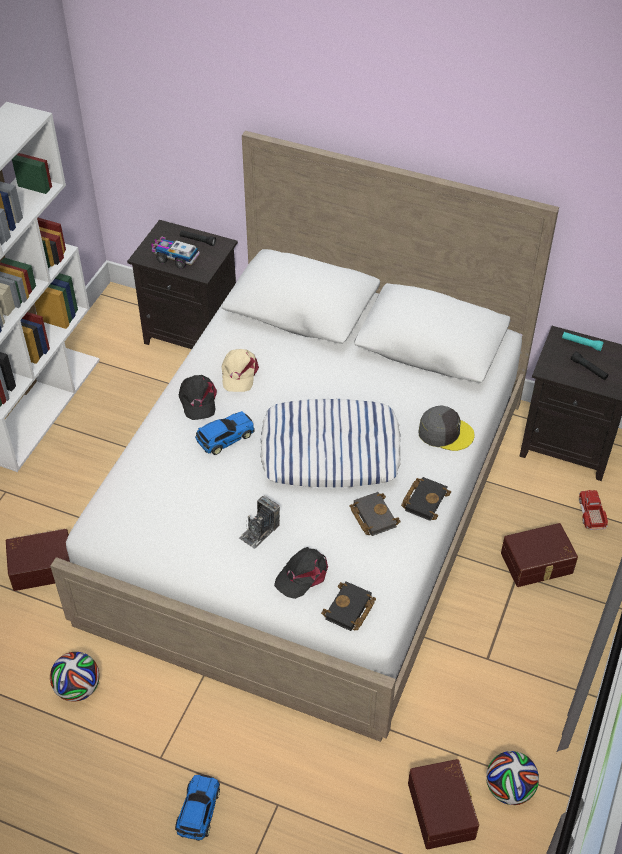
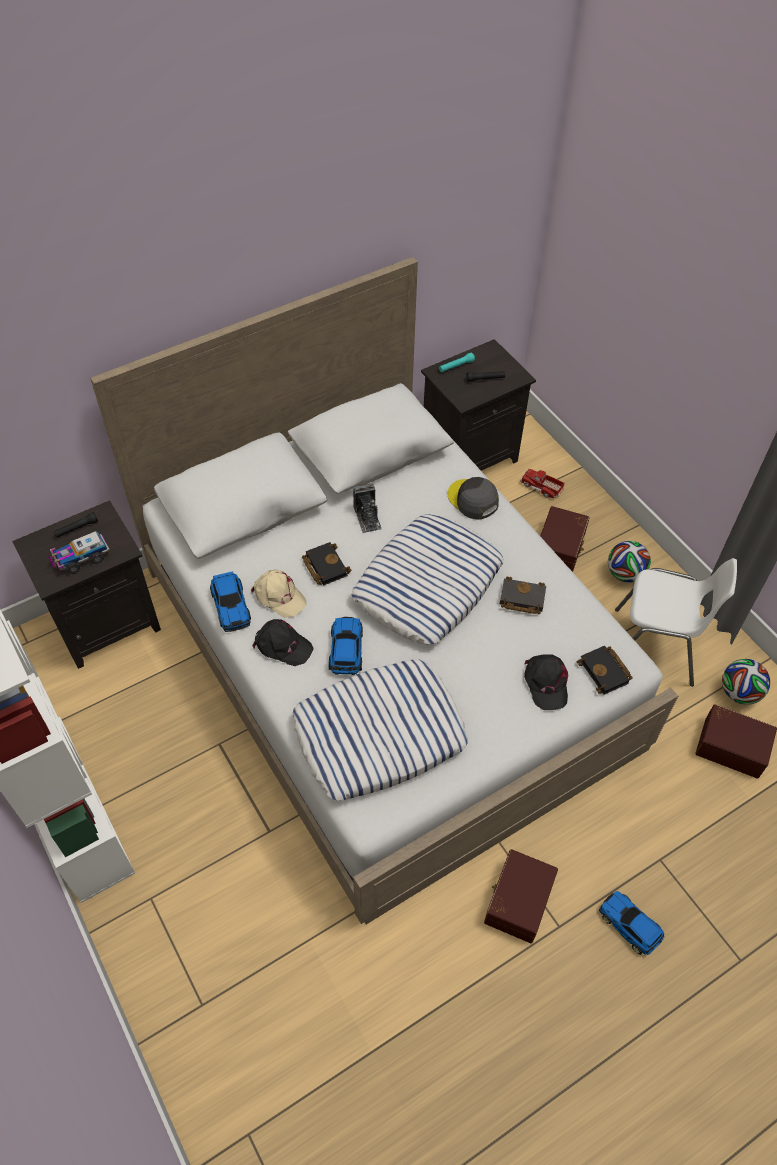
camera: 55 degrees left, 5 degrees up
(42, 566) = (273, 913): brown storage box -> brown storage box (517, 900)
(78, 688) = (439, 957): football -> football (624, 574)
(169, 496) = (379, 733): none -> pillow
(207, 354) = (231, 605): none -> toy car
(259, 531) = (475, 687): camera -> camera (367, 517)
(424, 499) = (530, 555): black book -> black book (324, 566)
(445, 432) = (472, 500): grey cap -> grey cap turned 90 degrees counterclockwise
(494, 693) = (654, 648): none -> white chair

